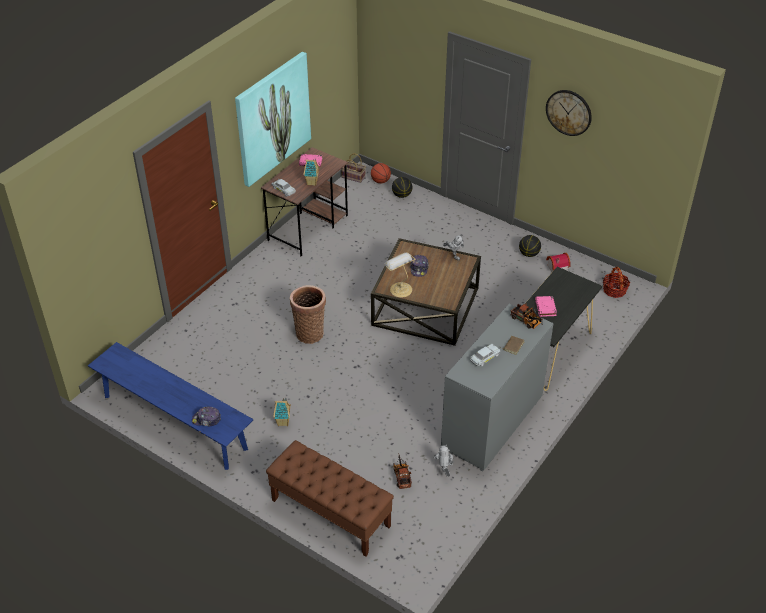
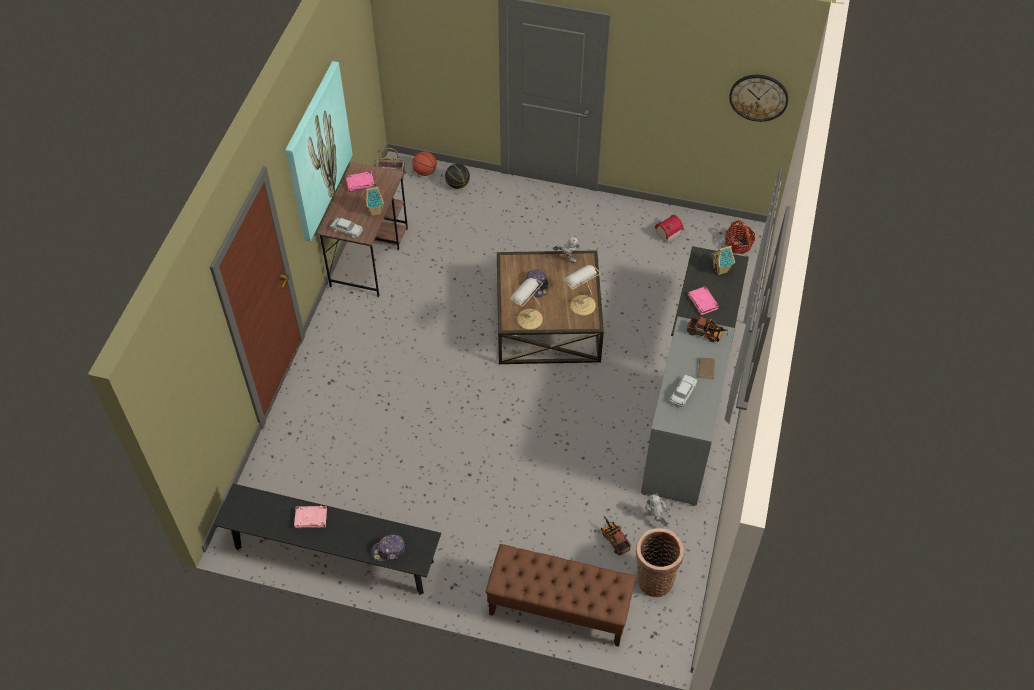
camera: 20 degrees left, 10 degrees up
(160, 381) = (311, 518): none -> pink book
(174, 422) = (333, 554): blue bench -> black bench
(283, 422) = (457, 515): toy house -> toy house (721, 270)
(310, 332) = (434, 393): basket -> basket (654, 578)
(448, 290) = (581, 304): none -> table lamp
(529, 254) = (630, 224): basketball -> none
(569, 112) = (663, 65): wall clock -> wall clock (758, 97)

